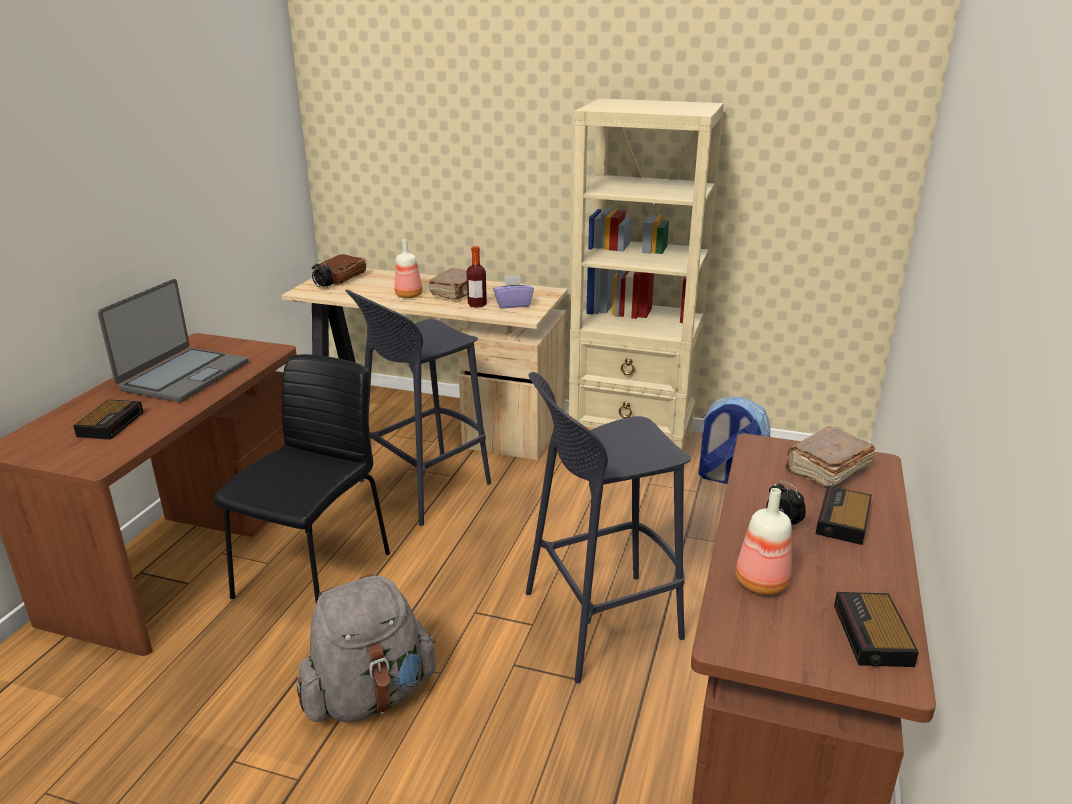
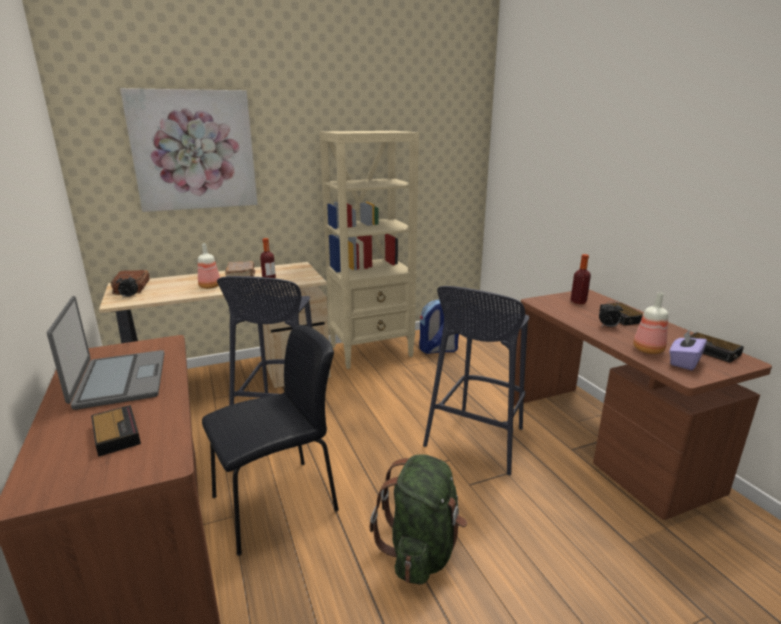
camera: 40 degrees left, 5 degrees down
(317, 571) = (279, 502): black chair -> black chair turned 75 degrees clockwise
(370, 696) = (421, 550): grey backpack -> green backpack
(435, 115) = (194, 150): none -> picture
(513, 304) = (292, 275): purple tissue box -> purple tissue box (684, 362)
(826, 470) = (578, 302): brown book -> bottle

